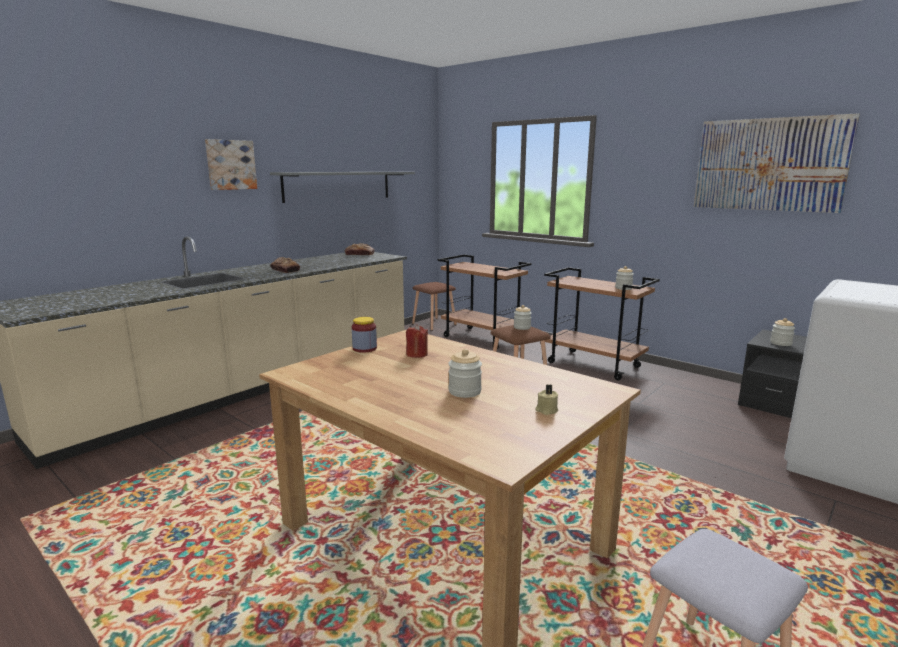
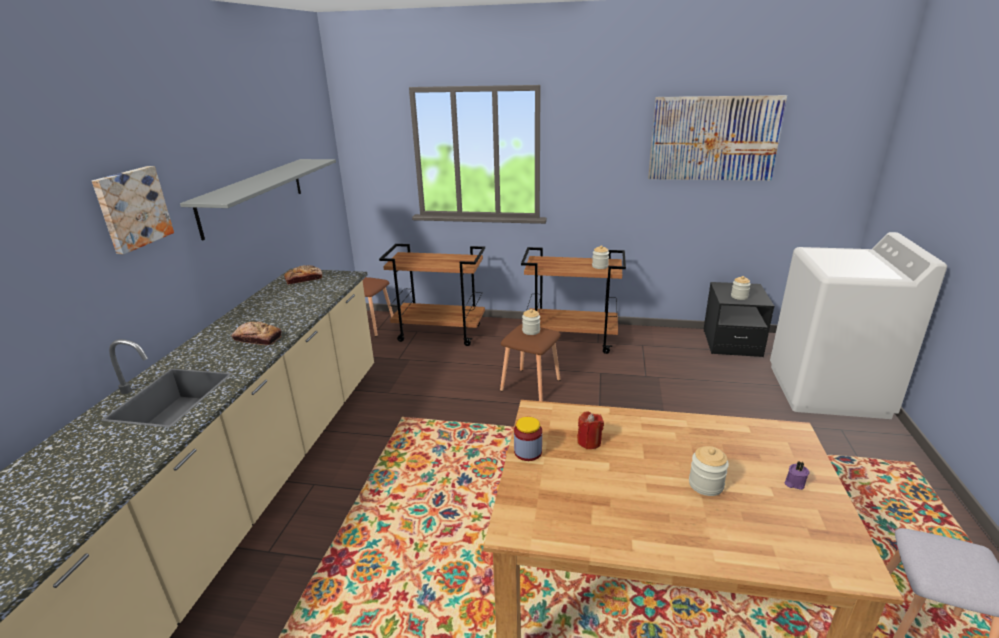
camera: 30 degrees left, 10 degrees up
(546, 410) = (794, 483): beige candle -> purple candle

